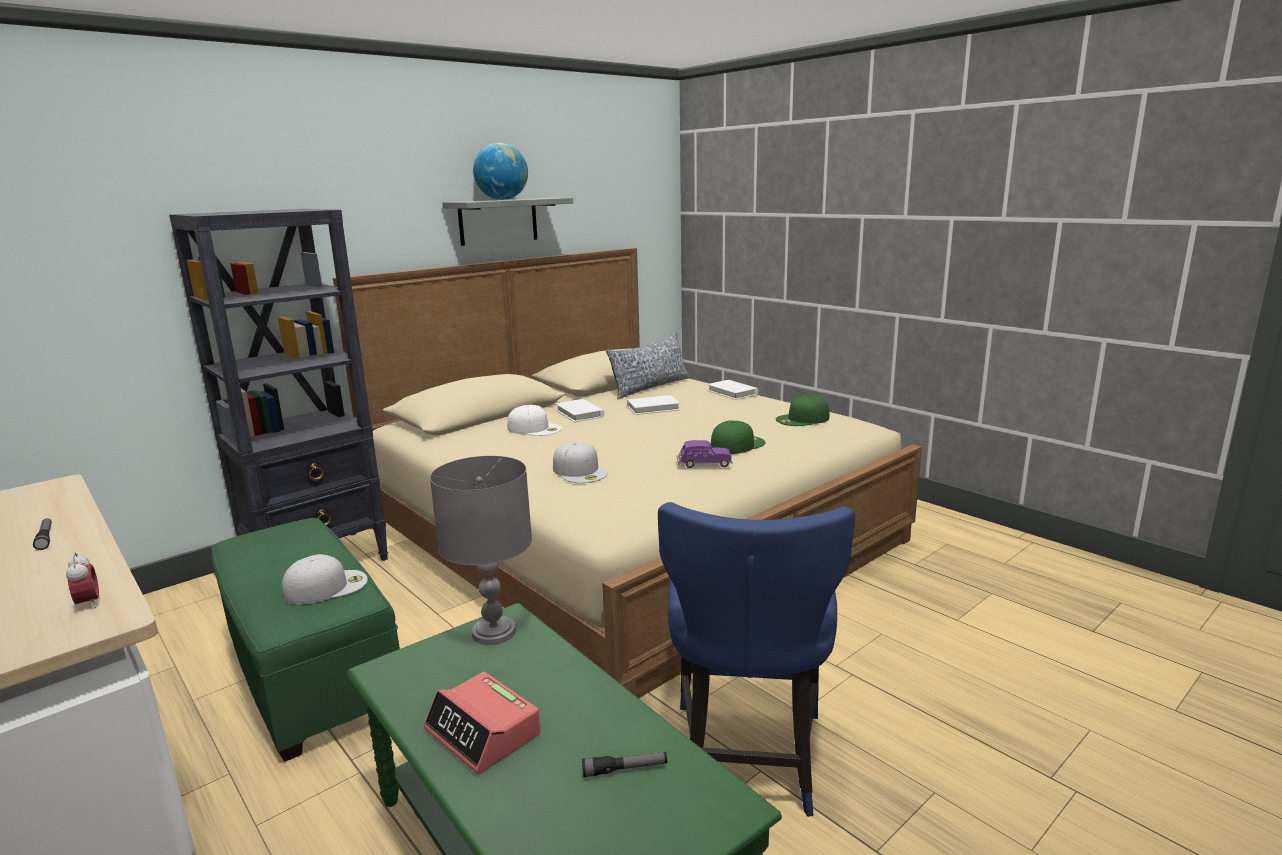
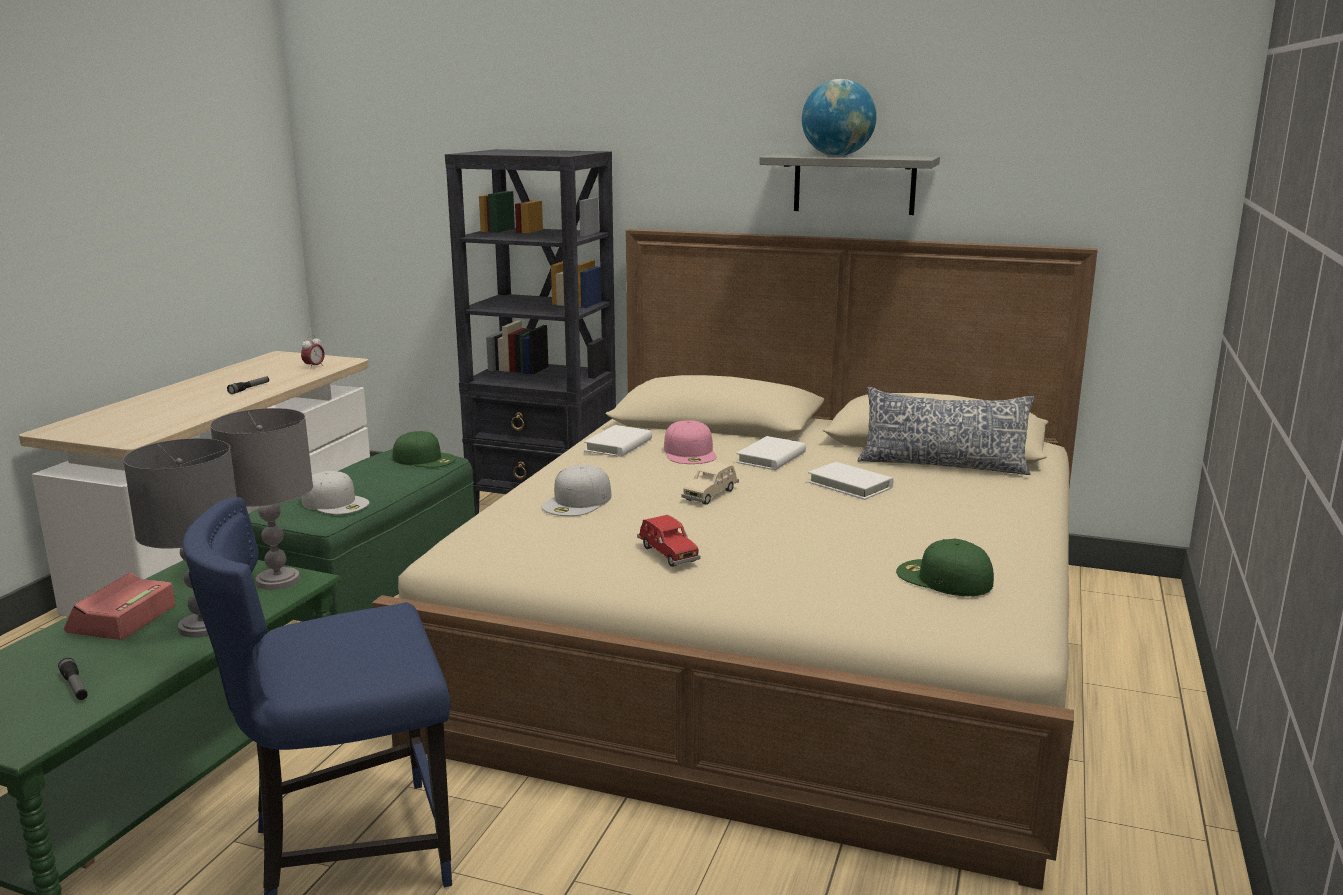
camera: 60 degrees right, 0 degrees up
(88, 604) = (153, 428): alarm clock -> alarm clock (314, 367)
(535, 428) = (690, 452): white cap -> pink cap
(558, 681) = (203, 627): none -> grey table lamp
(621, 437) = (710, 495): none -> beige toy car
(704, 464) = (667, 554): purple toy car -> red toy car
(732, 392) = (1004, 512): white book -> white book (618, 445)
(737, 444) = (768, 557): green cap -> green cap (425, 459)

